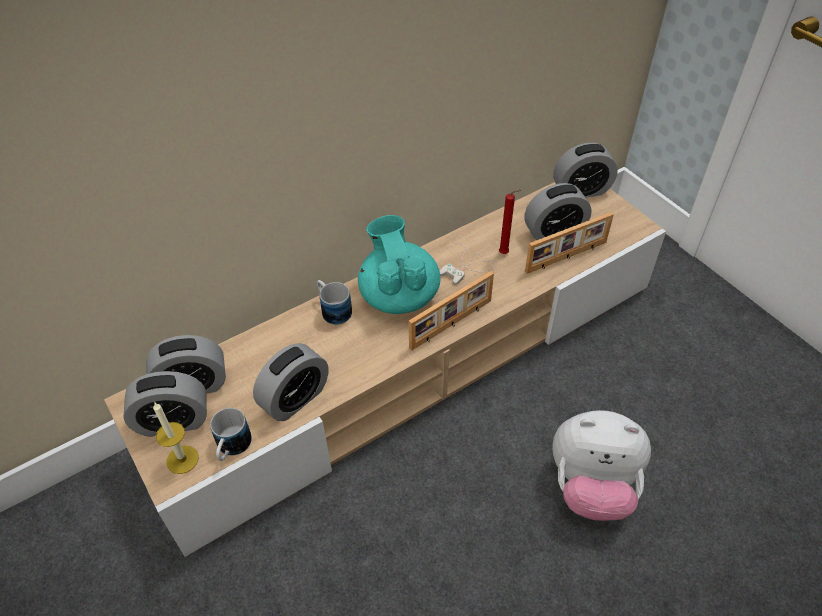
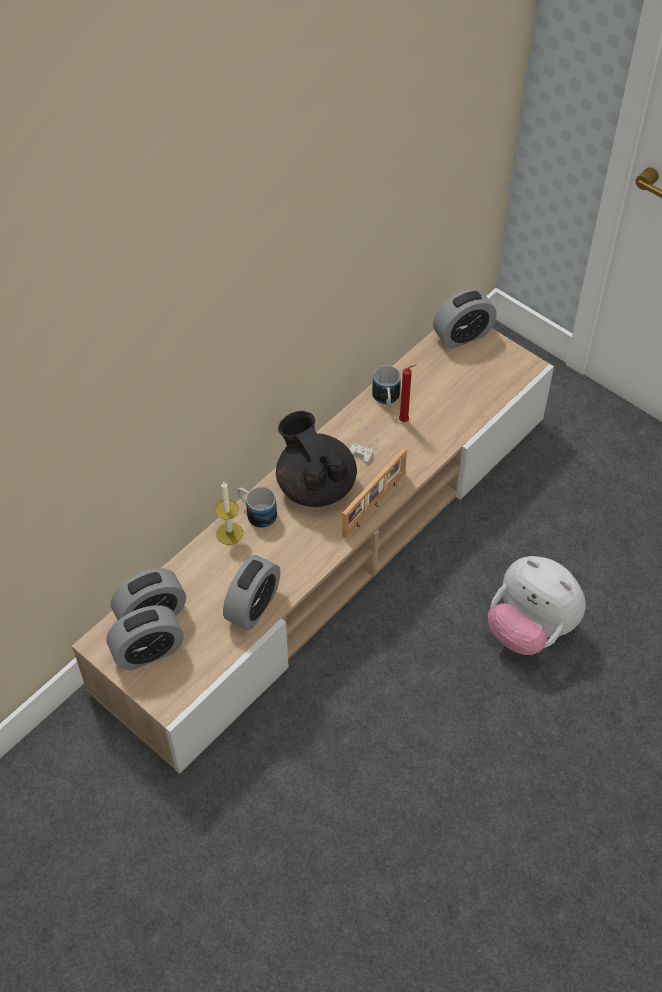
camera: 15 degrees left, 5 degrees up
(182, 459) = (172, 683): candle -> candle (229, 533)
(231, 448) = (212, 663): mug -> mug (386, 399)
(398, 295) = (315, 485): turquoise teapot -> black teapot
(554, 232) = (447, 388): alarm clock -> none
(567, 257) = (465, 413): picture frame -> none
(591, 486) = (530, 628): plush toy -> plush toy turned 45 degrees clockwise

